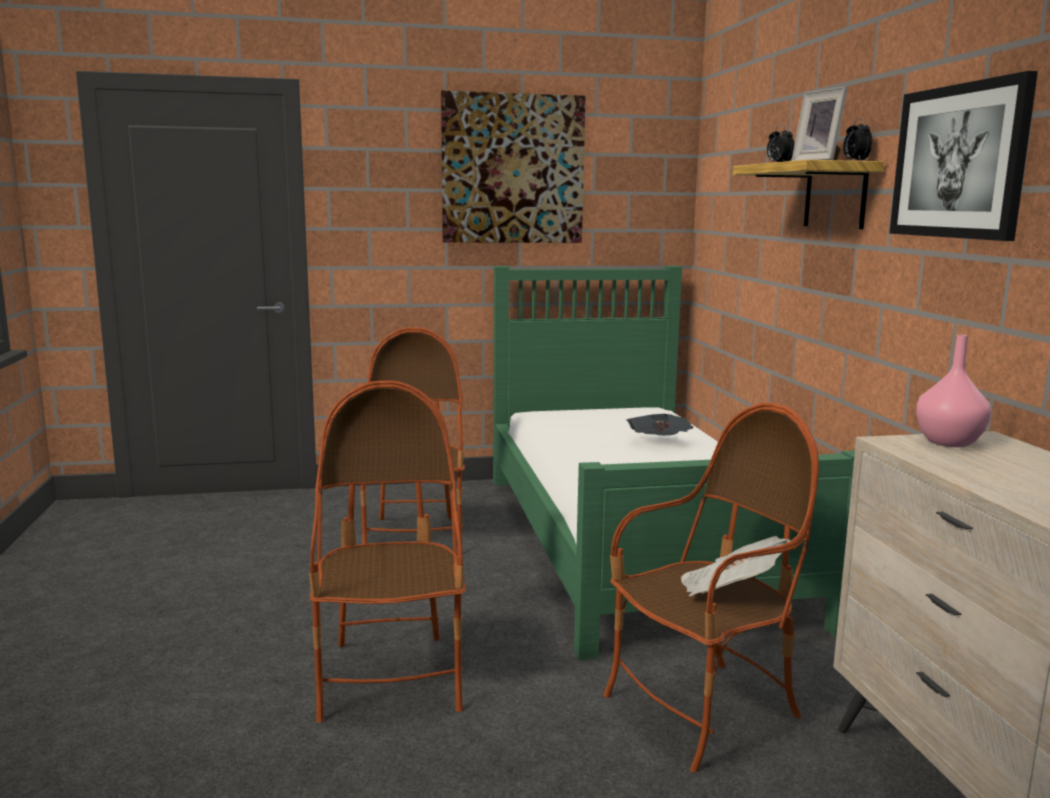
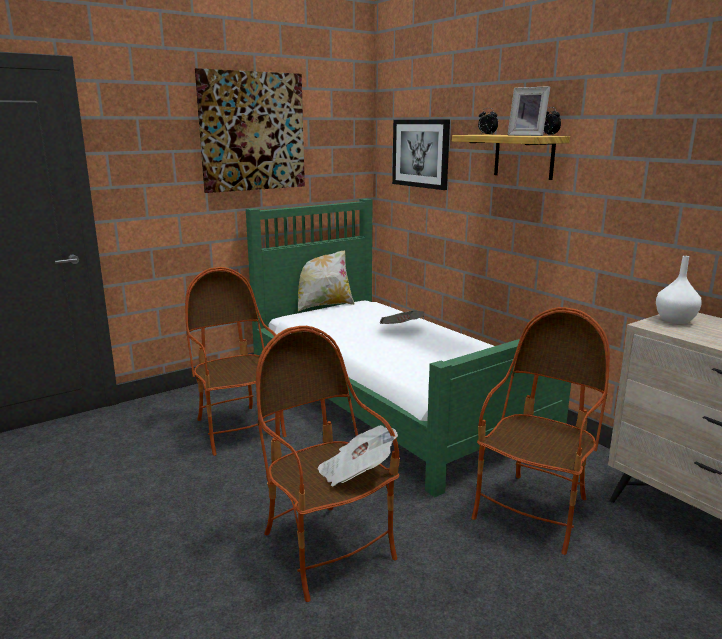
camera: 25 degrees left, 5 degrees up
(594, 406) = (323, 305): none -> pillow
(730, 592) = (551, 433): newspaper -> newspaper (356, 473)
(949, 443) = (676, 321): pink vase -> white vase
(959, 162) = (638, 141): picture -> picture (421, 153)

